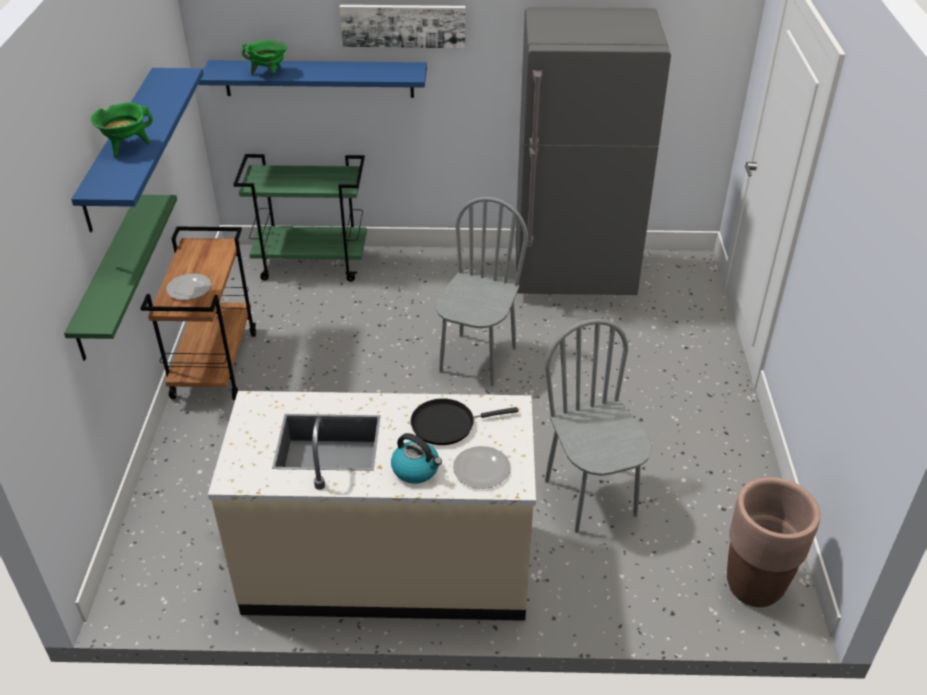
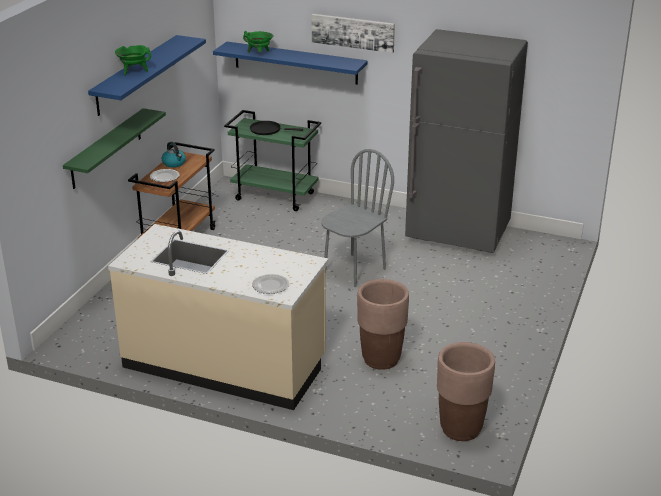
camera: 20 degrees right, 10 degrees down
(416, 469) = (232, 278): kettle -> kettle (174, 163)
(447, 424) = (265, 261): black frying pan -> black frying pan (267, 130)
(591, 497) = (381, 359): grey chair -> brown planter

